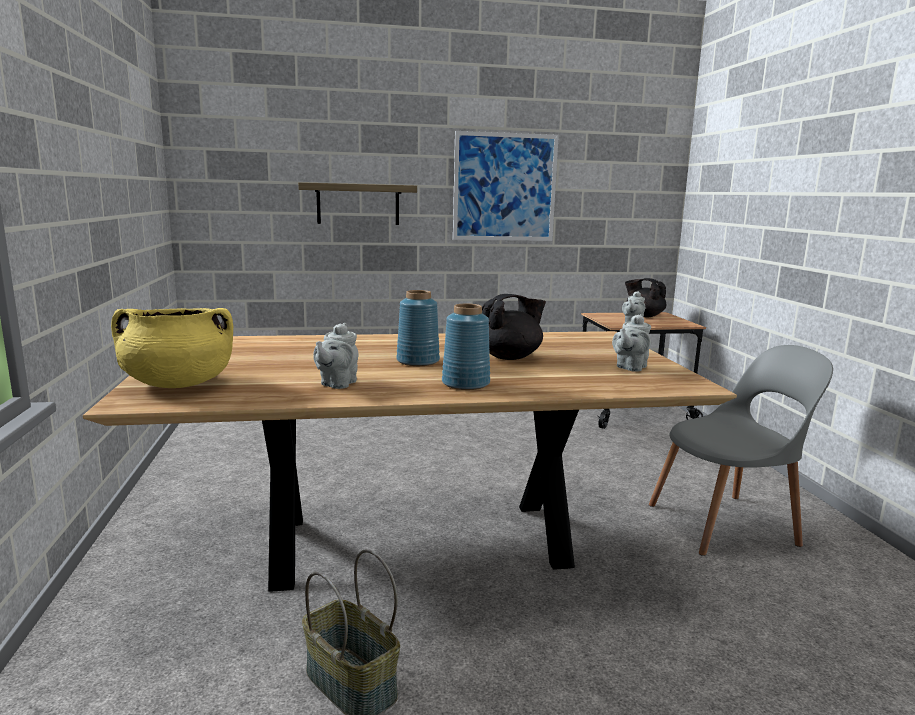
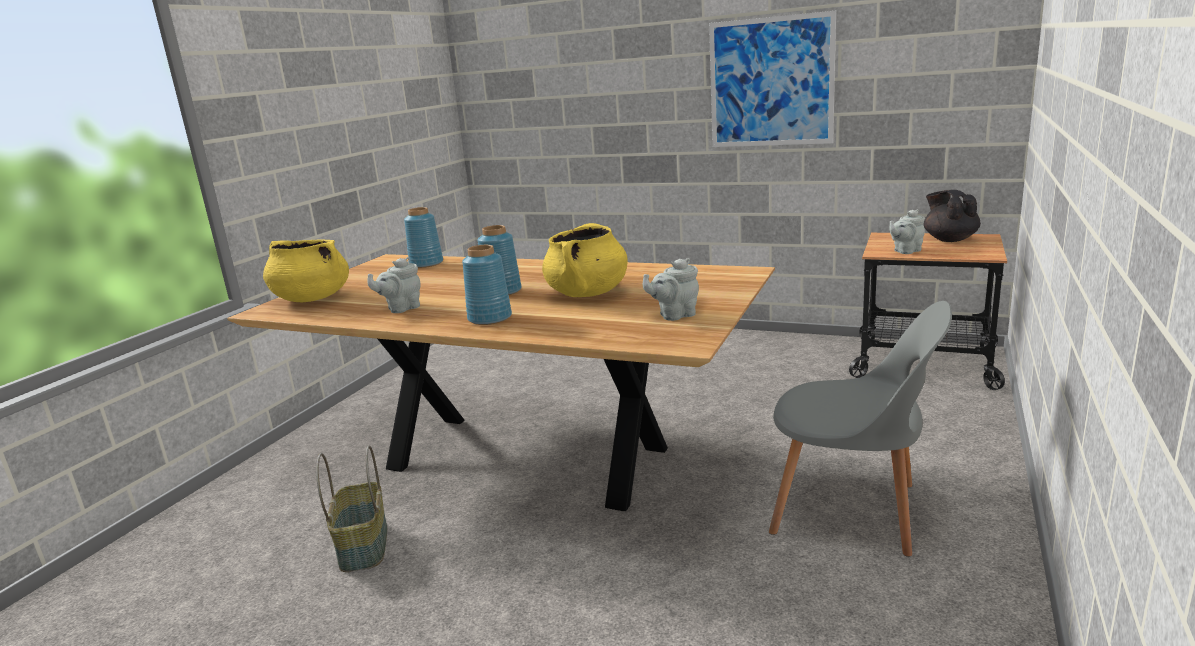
camera: 35 degrees right, 5 degrees up
(260, 343) = (427, 263): none -> blue vase
(358, 204) = (614, 114): shelf -> none
(510, 357) = (587, 293): black teapot -> yellow cooking pot

